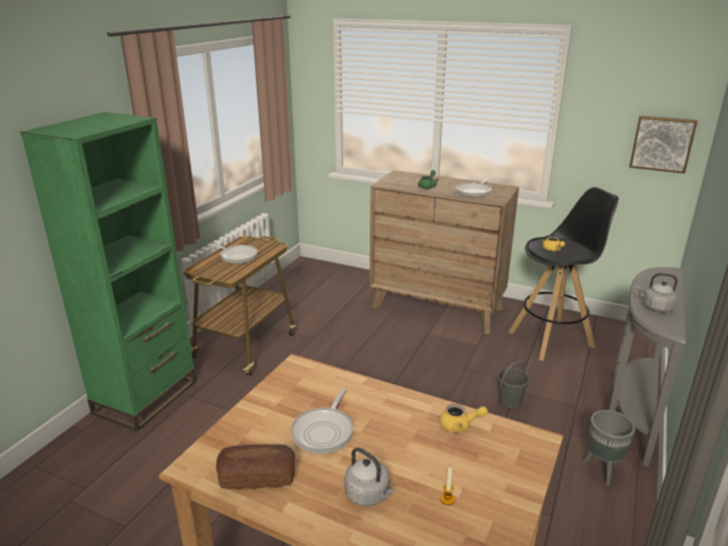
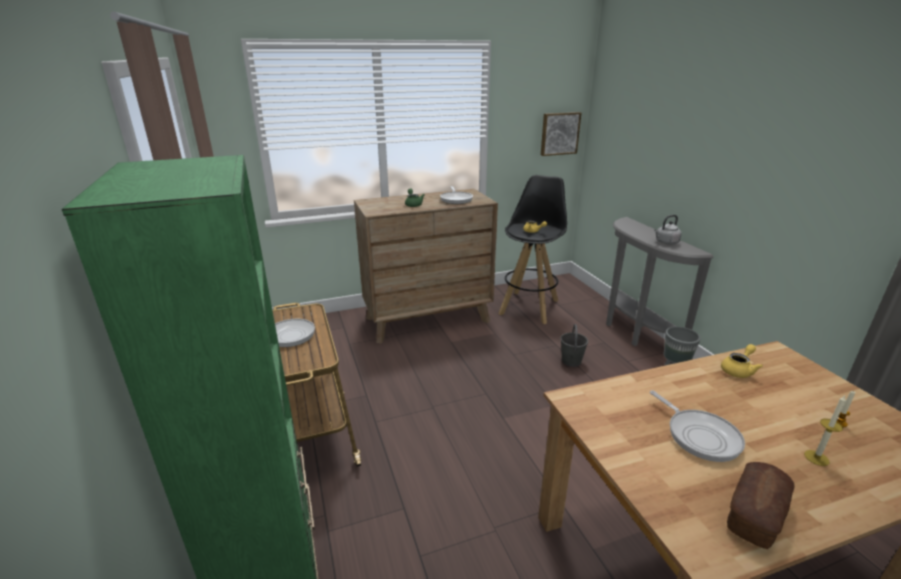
camera: 45 degrees left, 0 degrees up
(369, 495) = (816, 458): grey kettle -> candle

